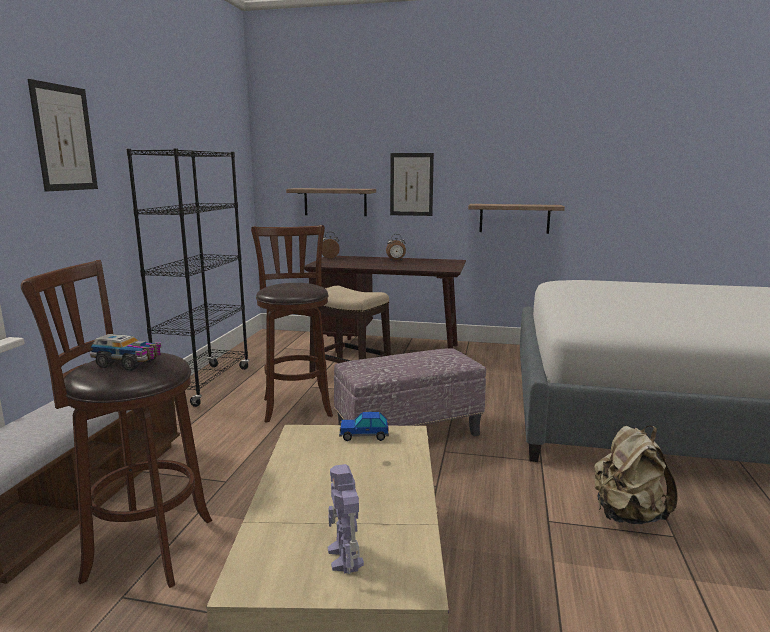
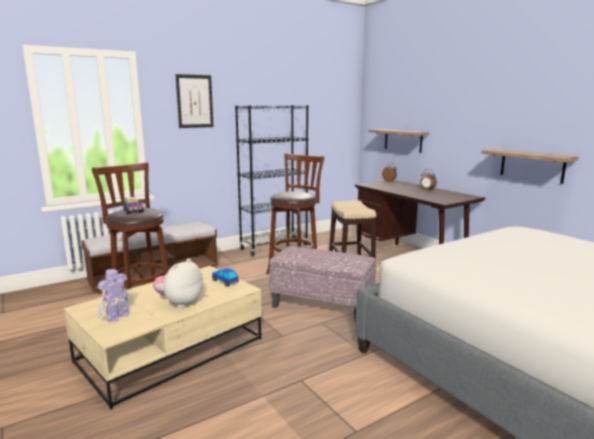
camera: 45 degrees right, 0 degrees up
(381, 489) = (180, 303): none -> plush toy
(411, 184) = (452, 130): picture -> none
(627, 515) = (353, 405): beige backpack -> none

